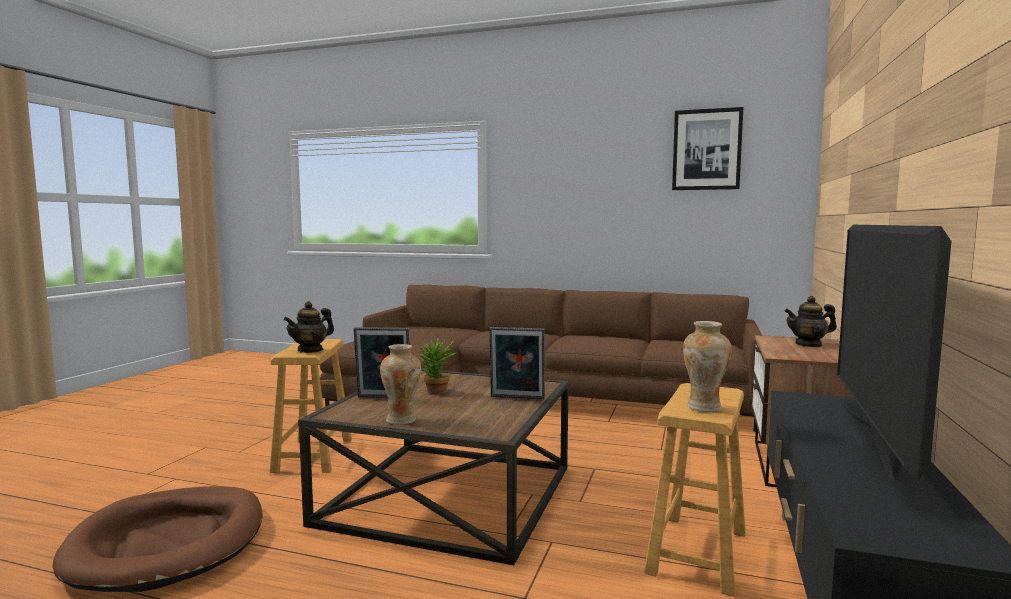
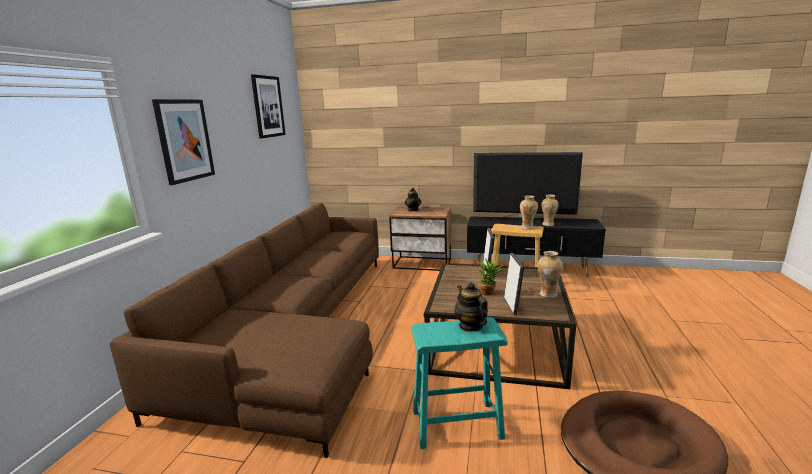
camera: 95 degrees left, 10 degrees up
(310, 350) = (470, 326): teapot -> teapot turned 150 degrees counterclockwise
(313, 455) = (457, 424): brown stool -> turquoise stool
(543, 184) = (184, 140): none -> picture
(836, 464) = (548, 224): none -> vase

